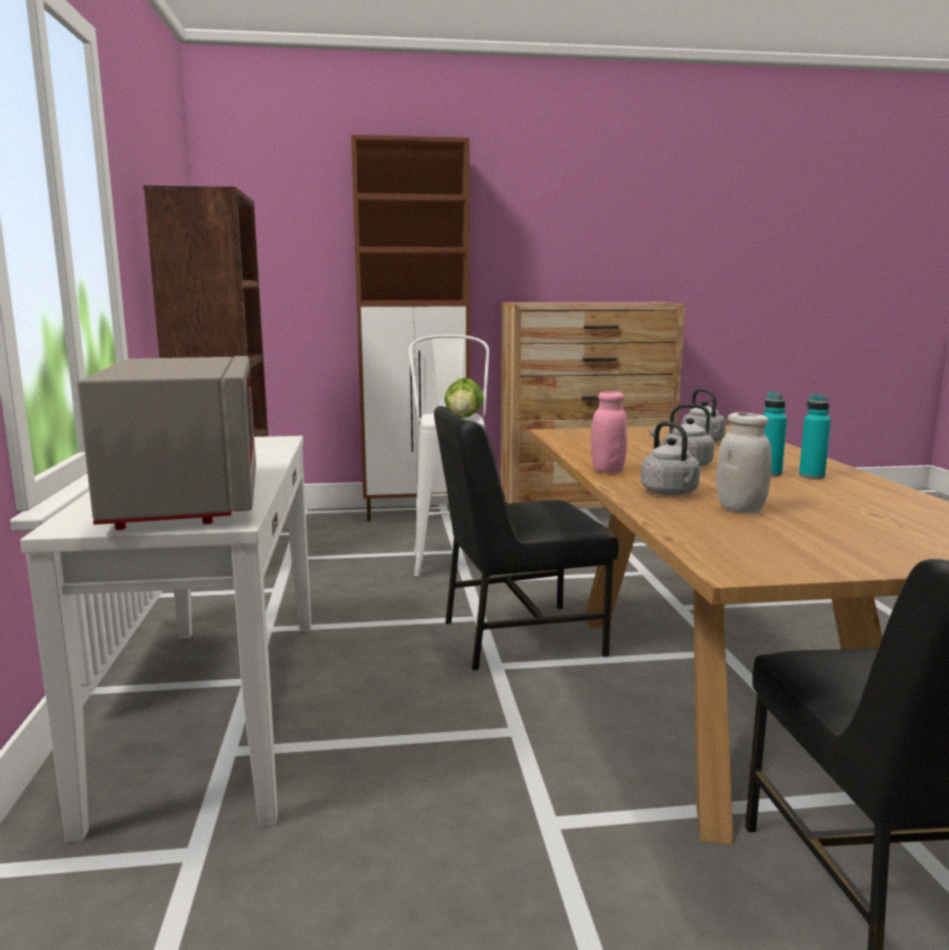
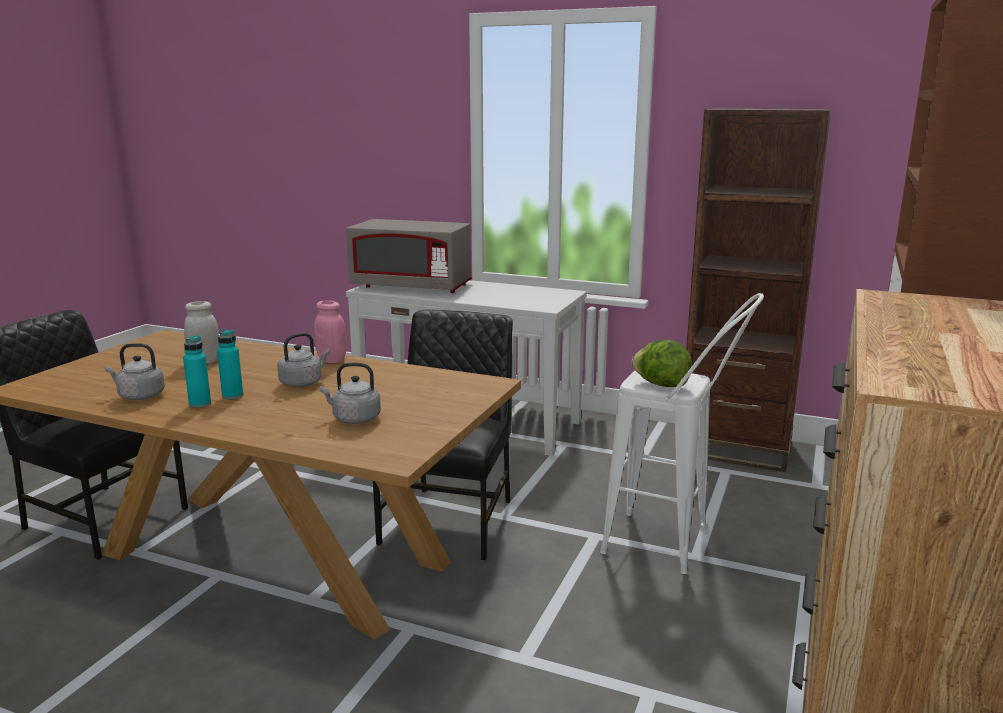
camera: 120 degrees right, 5 degrees up
(671, 493) = (259, 358): grey kettle -> grey kettle (139, 396)

